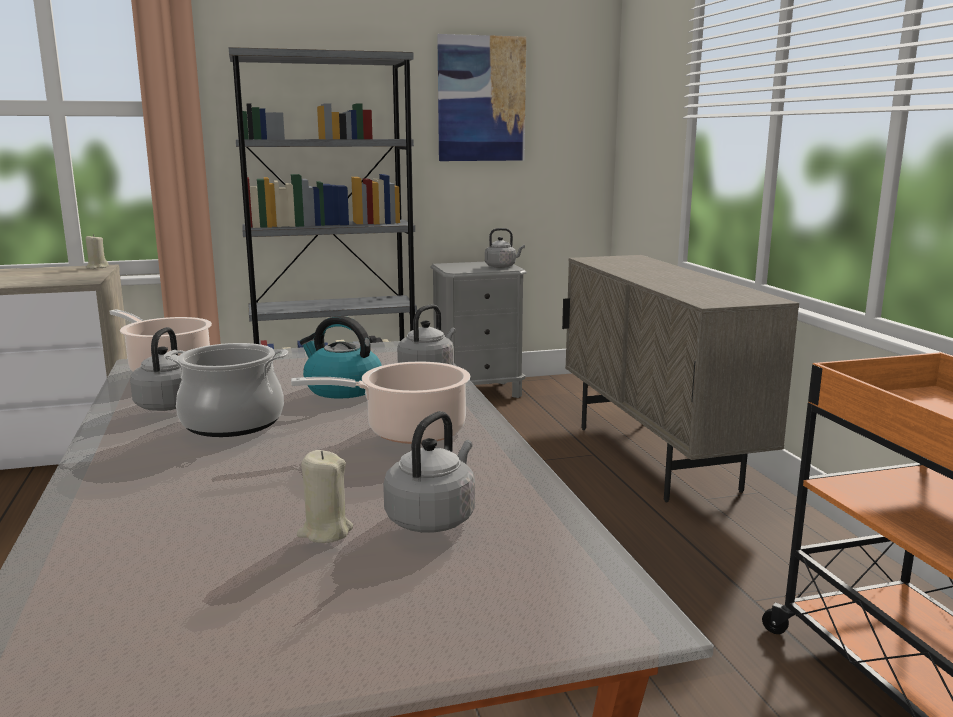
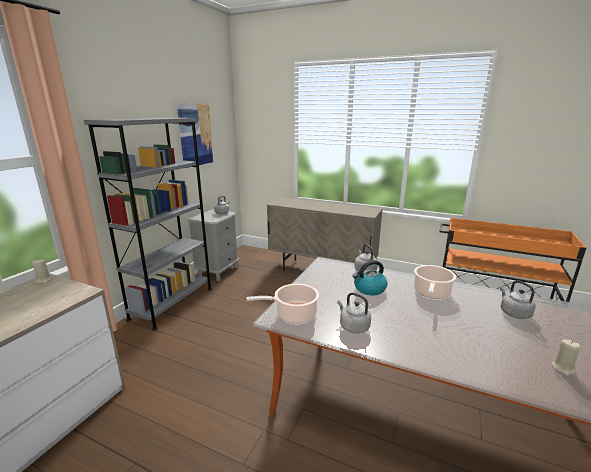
camera: 50 degrees left, 5 degrees up
(232, 423) = (393, 319): cooking pot -> none
(325, 532) = (518, 331): beige candle -> beige candle (563, 368)

